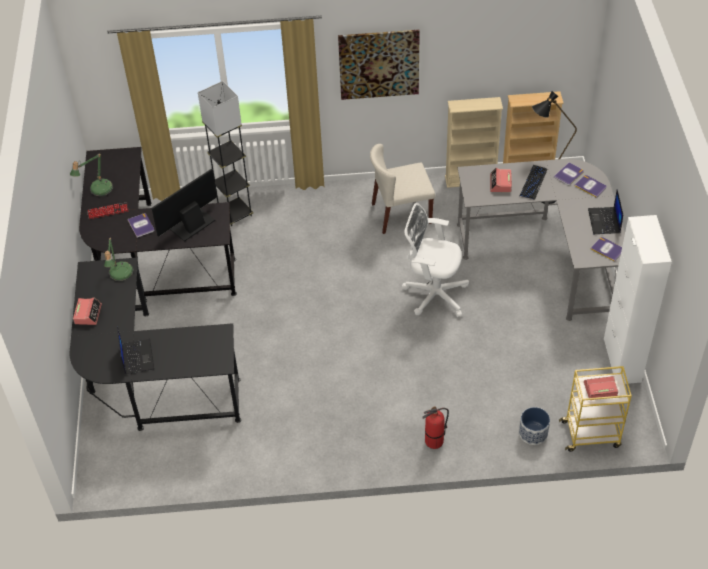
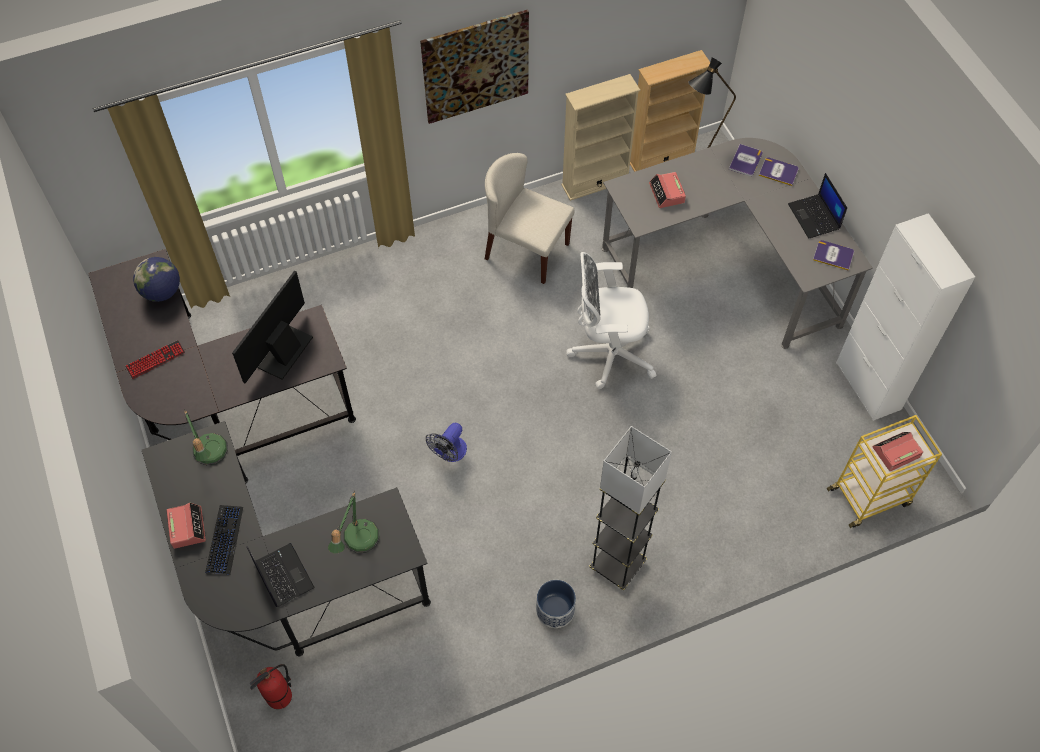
camera: 20 degrees left, 10 degrees up
(98, 190) = (129, 331): table lamp -> table lamp (358, 542)
(128, 172) = (162, 292): none -> globe
(141, 225) = (211, 370): book -> none
(235, 214) = (310, 302): grey floor lamp -> grey floor lamp (617, 565)
(292, 331) = (449, 453): none -> fan
(401, 214) = (526, 251): beige chair -> beige chair turned 60 degrees clockwise
(434, 441) = (687, 561): fire extinguisher -> fire extinguisher (279, 697)
(533, 182) = (707, 183): keyboard -> keyboard (224, 540)
(533, 433) = (802, 515): planter -> planter (555, 610)

